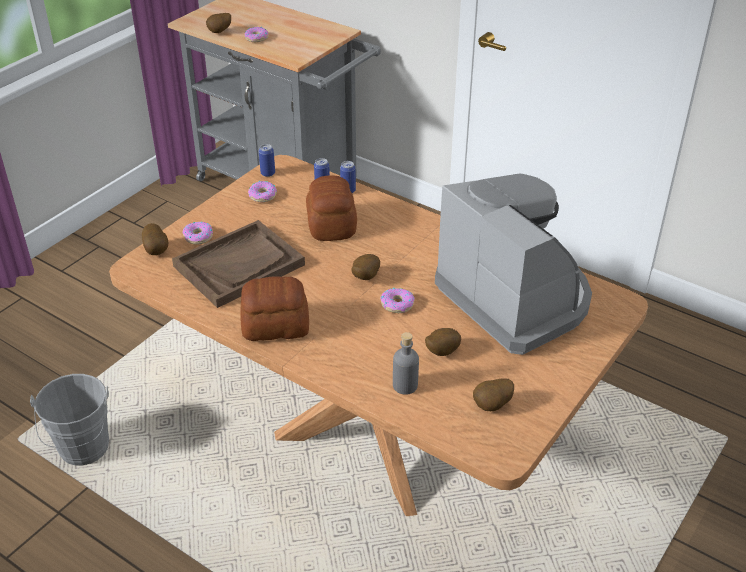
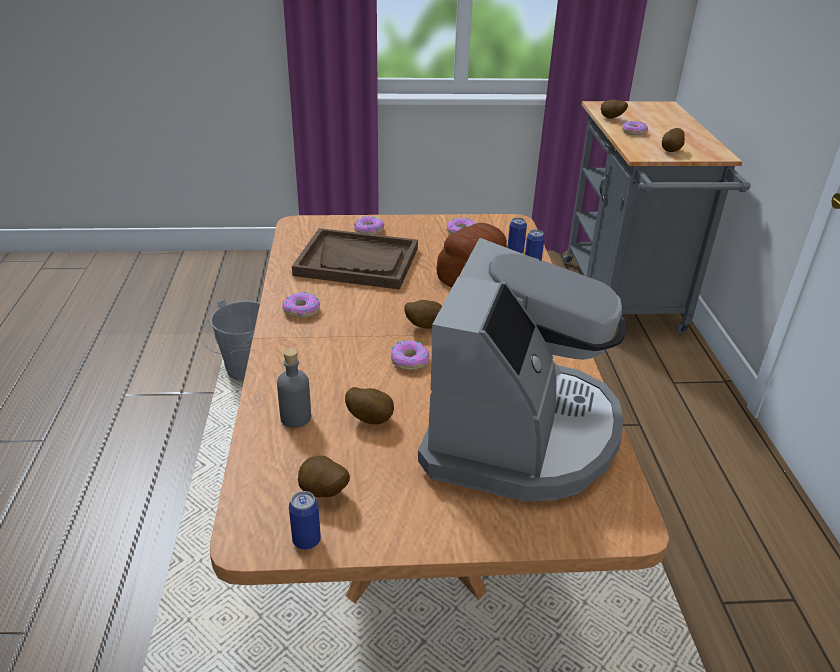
camera: 50 degrees right, 5 degrees down
(157, 250) = (329, 223): potato -> potato (671, 151)
(268, 173) = (493, 222): can -> can (306, 540)
(274, 325) = (301, 310): bread -> donut

